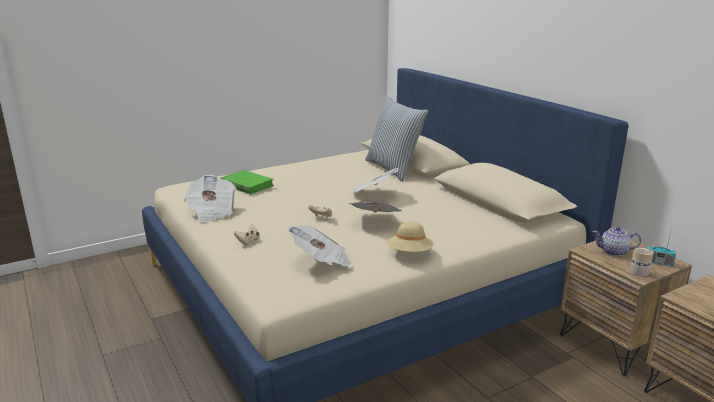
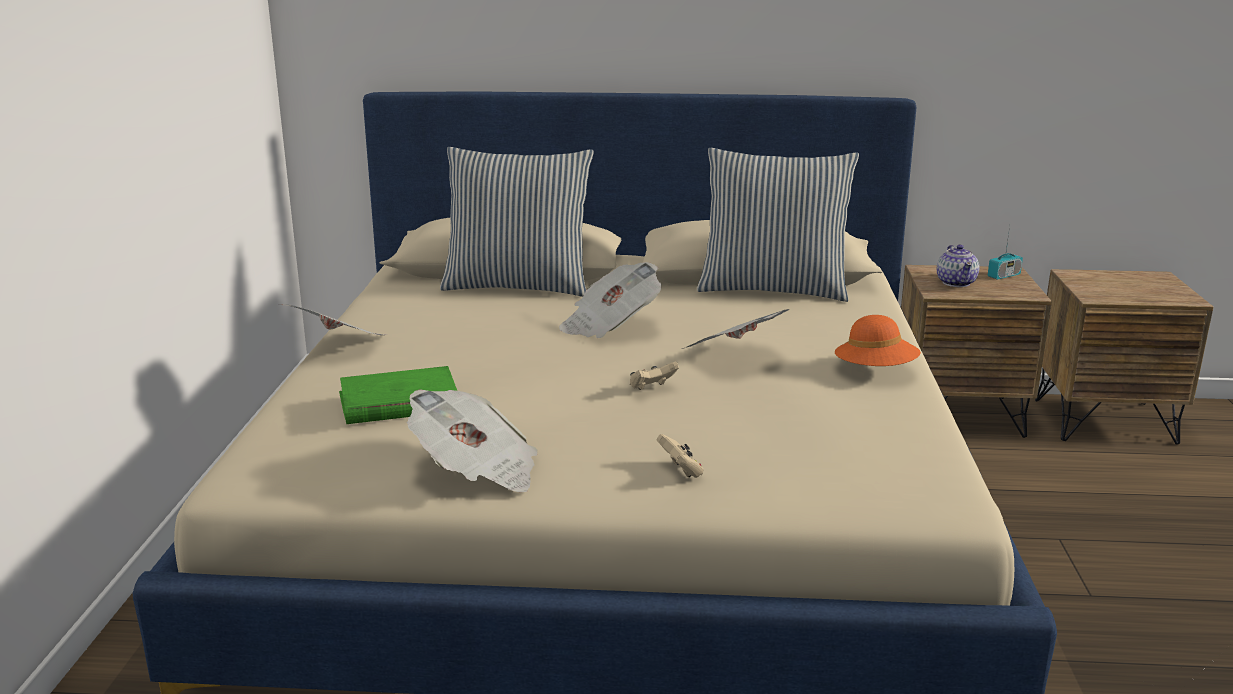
camera: 55 degrees left, 0 degrees up
(321, 261) = (844, 433): newspaper -> newspaper (337, 346)
(410, 253) = (875, 371): beige hat -> orange hat
(482, 209) = (773, 289): none -> pillow
(614, 252) = (956, 282): teapot -> teapot turned 45 degrees counterclockwise
(639, 272) = (1019, 291): can -> none

